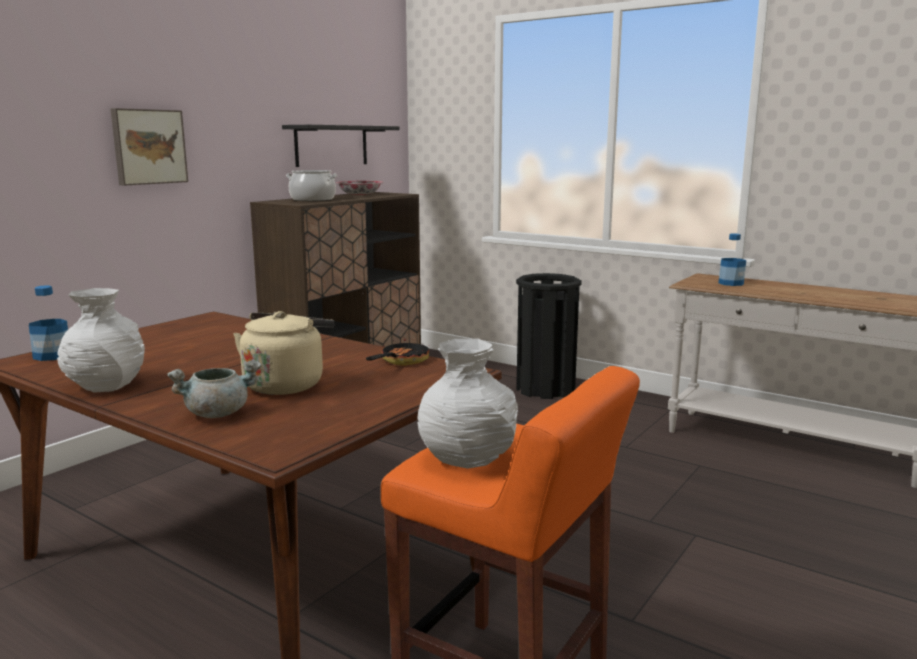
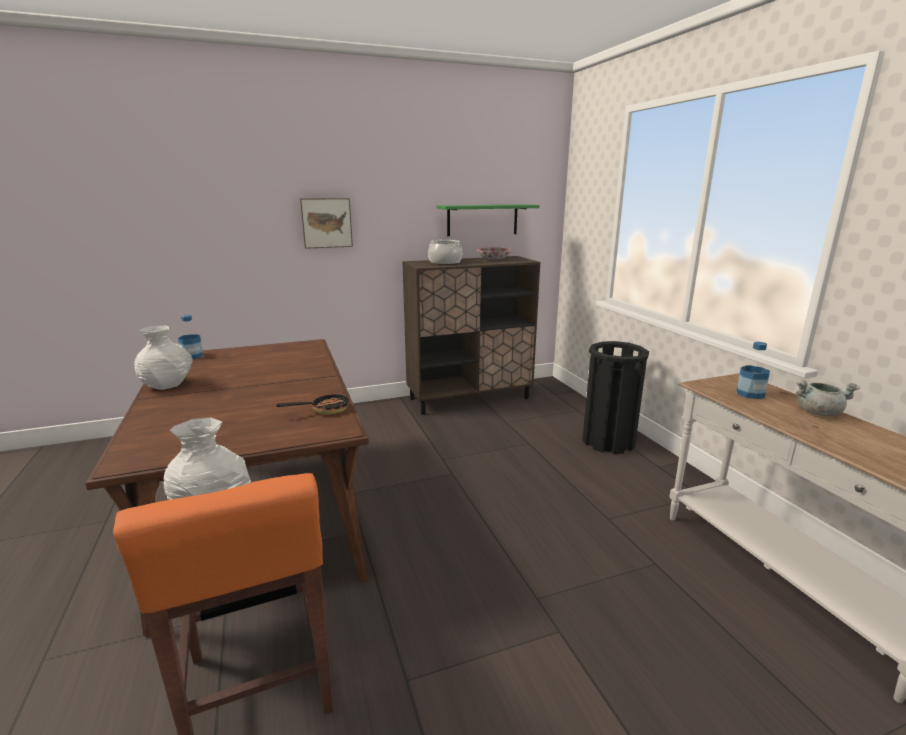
camera: 35 degrees right, 5 degrees up
(218, 413) = (162, 422): grey cooking pot -> grey cooking pot (818, 412)
(286, 384) = (233, 410): beige kettle -> none
(331, 145) = (482, 220): black shelf -> green shelf

